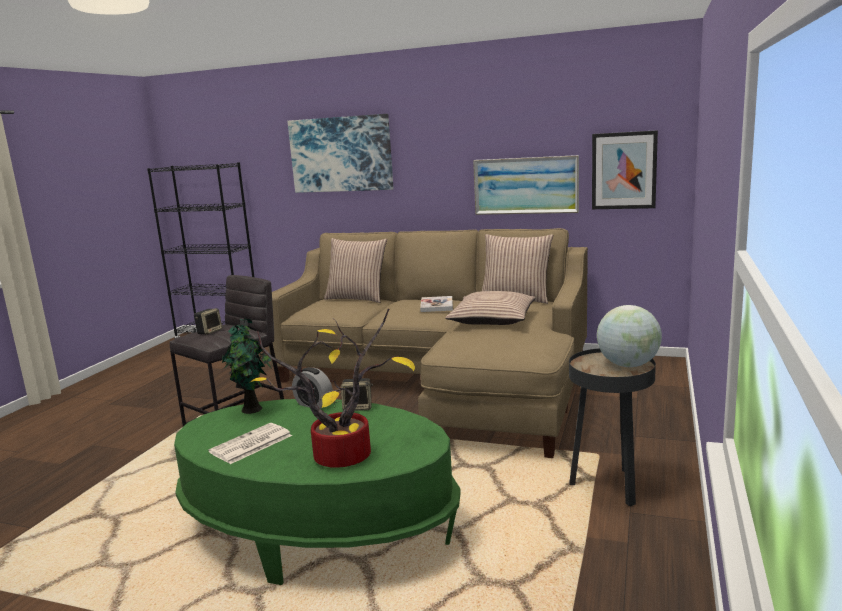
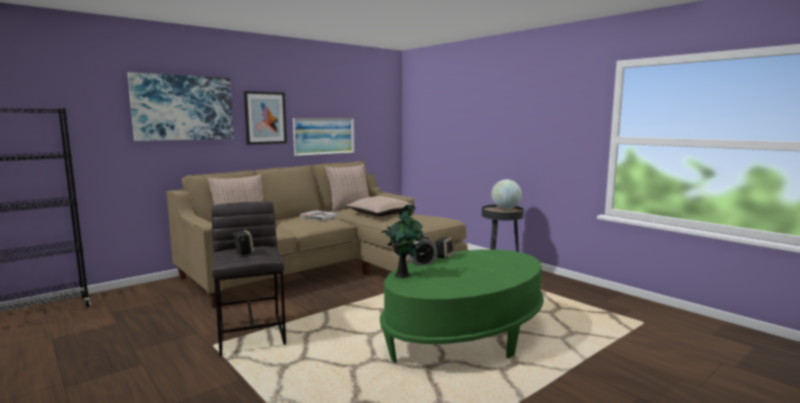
camera: 60 degrees left, 5 degrees down
(250, 444) = (462, 281): newspaper -> none
(345, 454) = (505, 267): potted plant -> none
(624, 170) = (373, 128): picture -> picture (265, 118)

